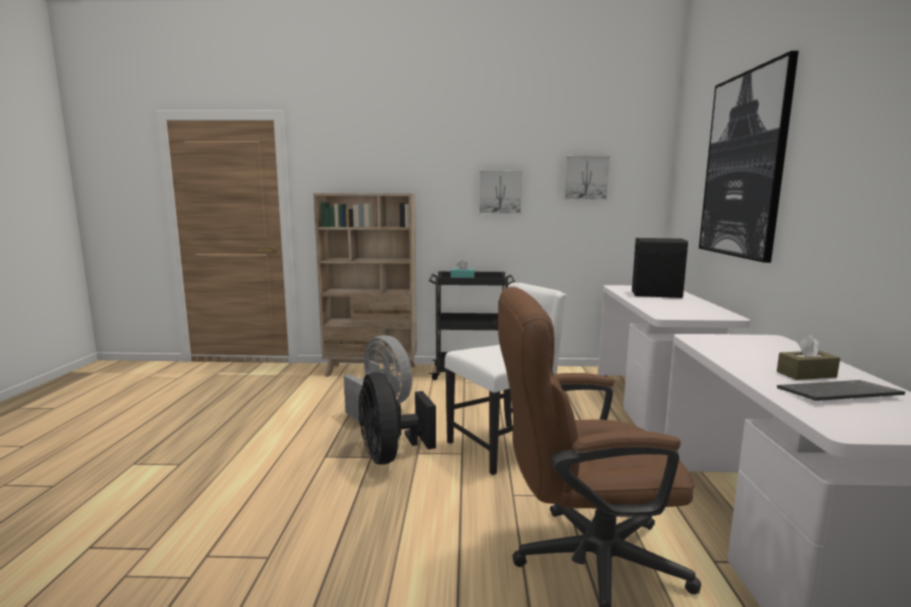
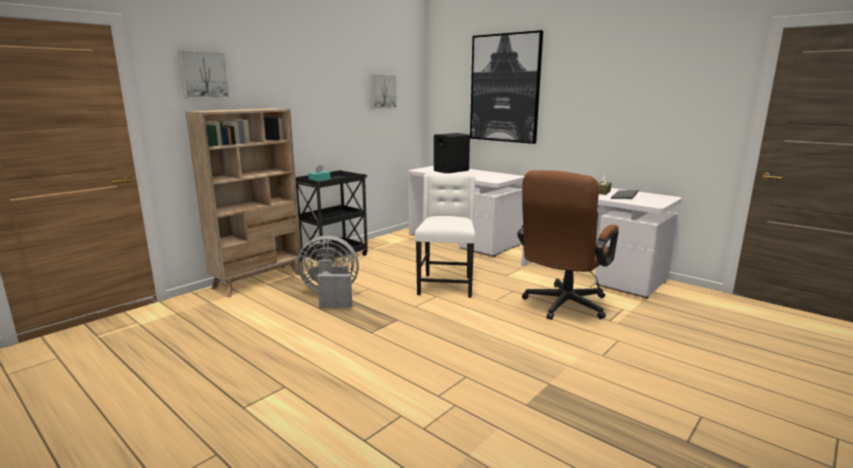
camera: 50 degrees left, 5 degrees up
(390, 455) = (405, 314): black fan -> none
(500, 192) = (331, 104): picture -> picture (203, 75)

